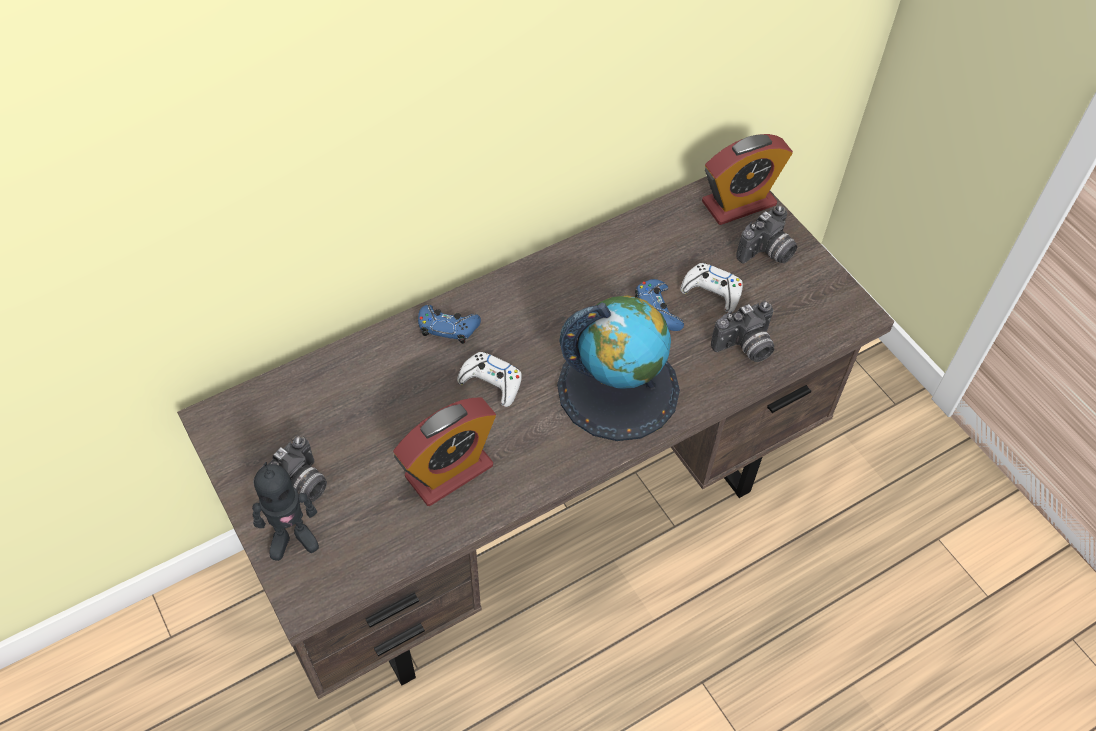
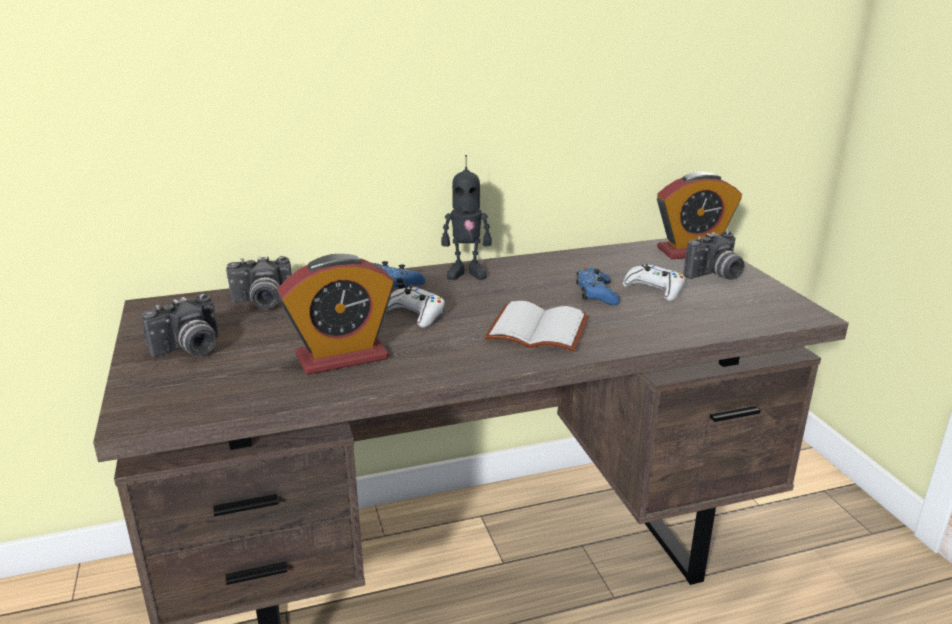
camera: 15 degrees right, 30 degrees down
(292, 538) = (158, 377): toy robot -> toy robot (466, 273)
(618, 388) = (540, 329): globe -> white book
(745, 347) = (681, 321): camera -> camera (262, 303)

